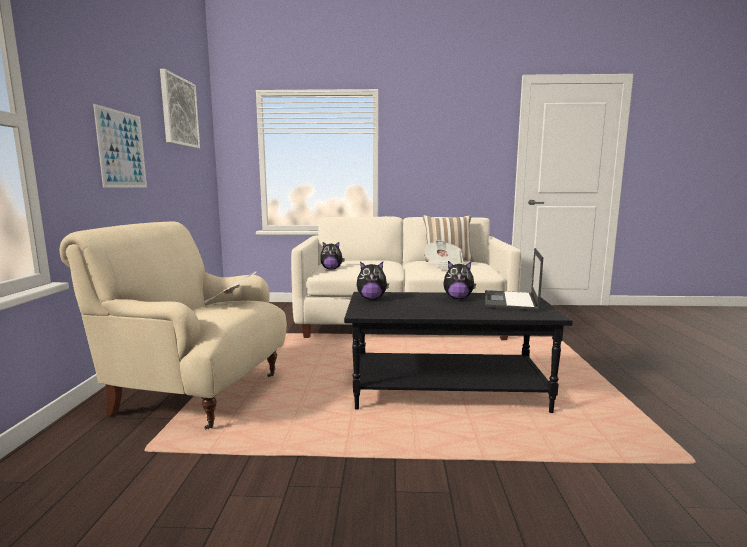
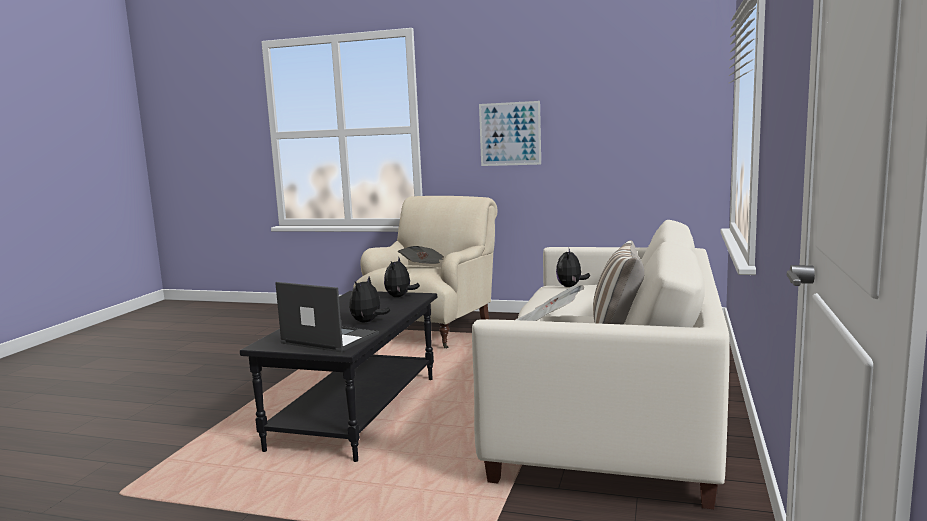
camera: 105 degrees right, 0 degrees up
(179, 112) = (623, 78): picture -> none

